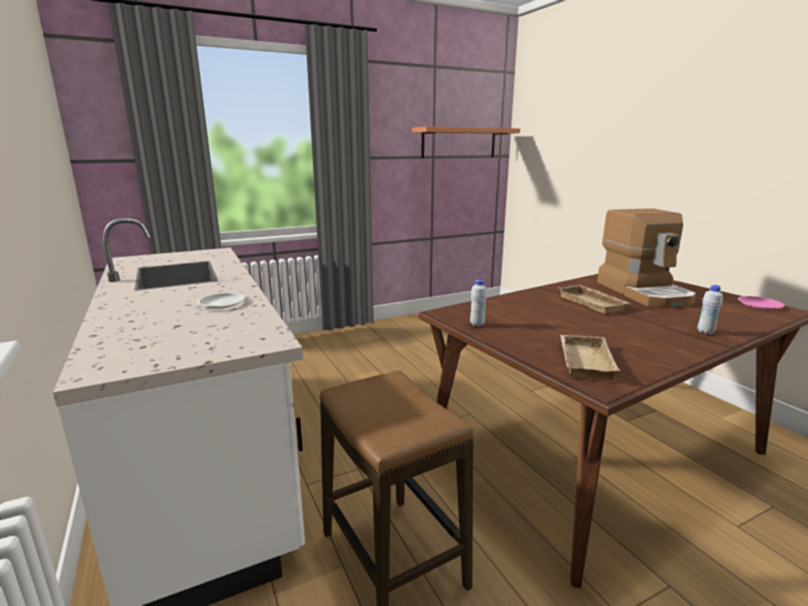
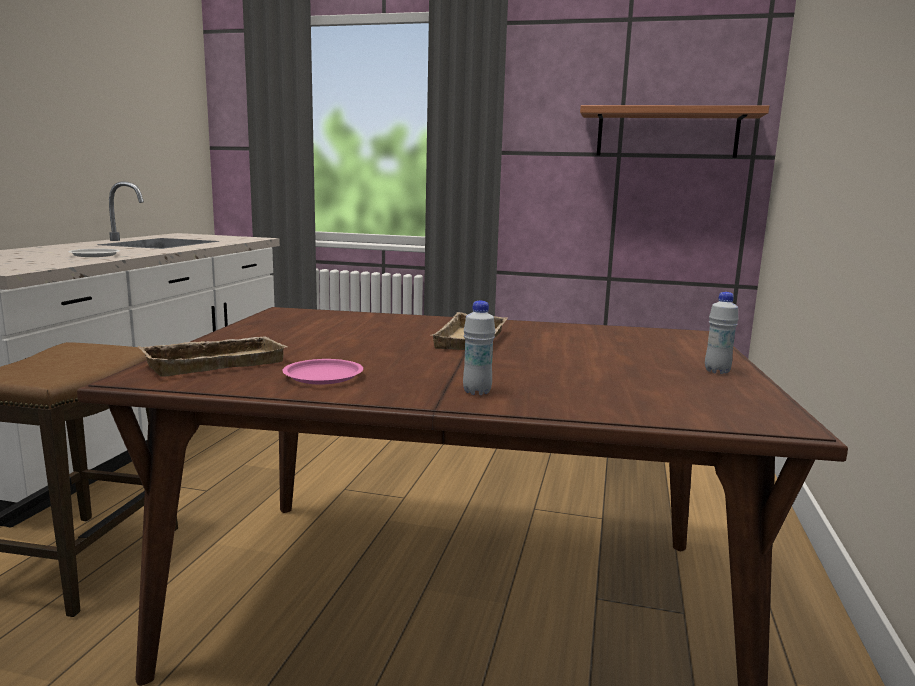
camera: 40 degrees right, 5 degrees down
(477, 324) = (266, 322): white bottle -> white bottle (717, 371)
(644, 292) = (605, 351): coffee machine -> none
(759, 305) = (750, 405): pink plate -> pink plate (322, 376)

